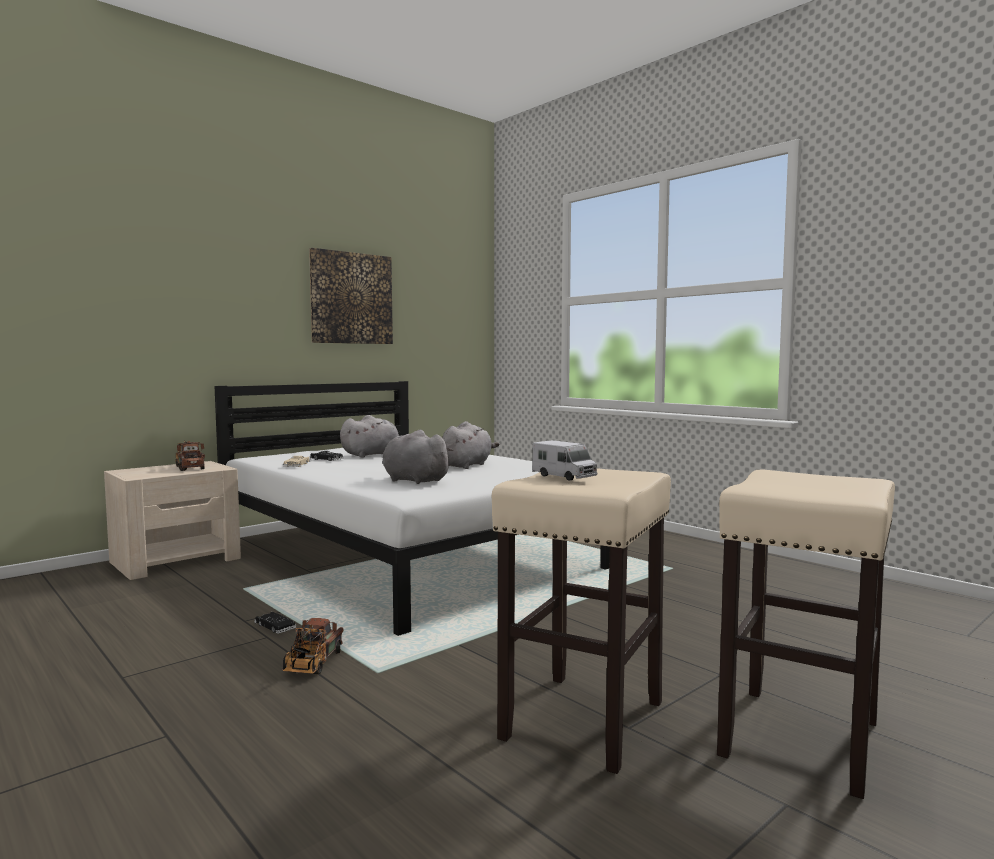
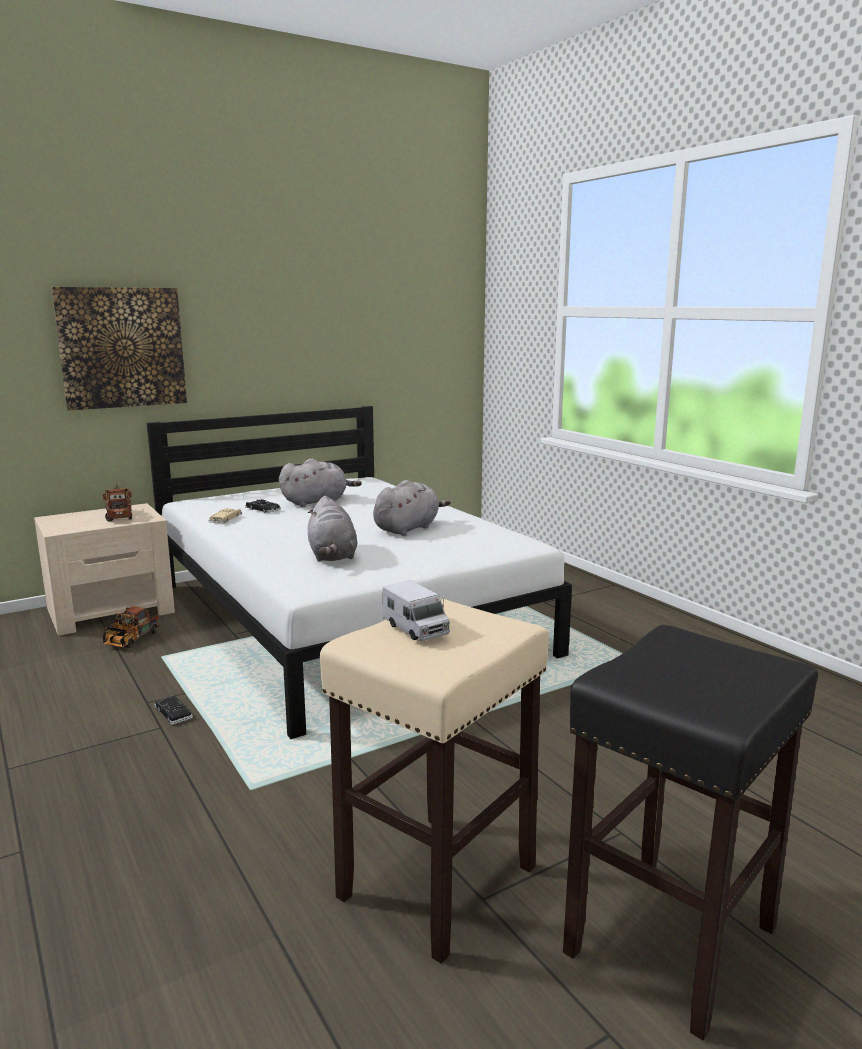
camera: 10 degrees right, 10 degrees up
(311, 665) = (189, 771): toy truck -> toy truck (129, 641)
(351, 298) = (303, 312): picture -> picture (122, 347)
(413, 480) = (332, 556): grey plush toy -> grey plush toy turned 150 degrees counterclockwise
(800, 739) = (670, 941): beige stool -> black stool

